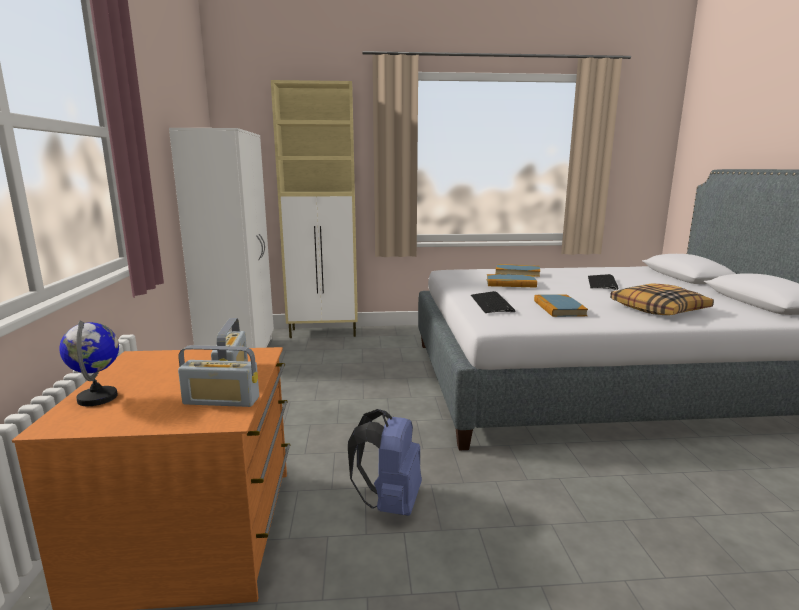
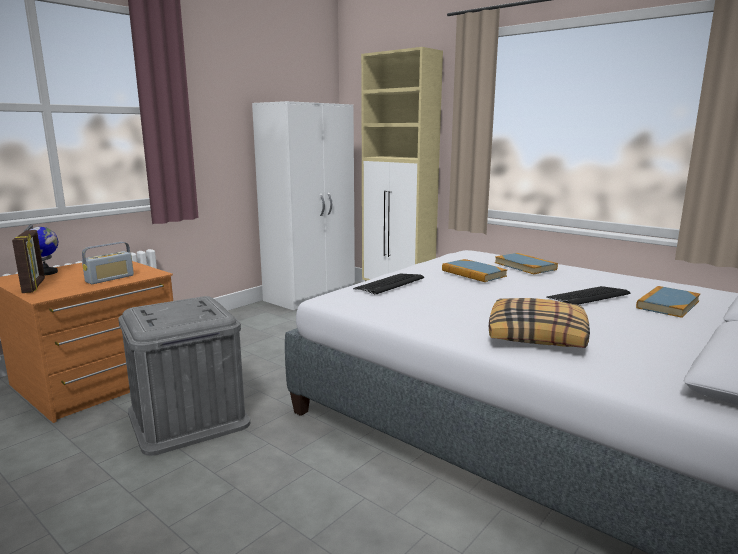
camera: 45 degrees right, 0 degrees up
(159, 415) = (34, 286): none -> picture frame
(221, 401) = (66, 289): radio -> none
(390, 503) = (188, 417): blue backpack -> grey storage box
(559, 308) = (433, 303): book -> book (667, 304)

